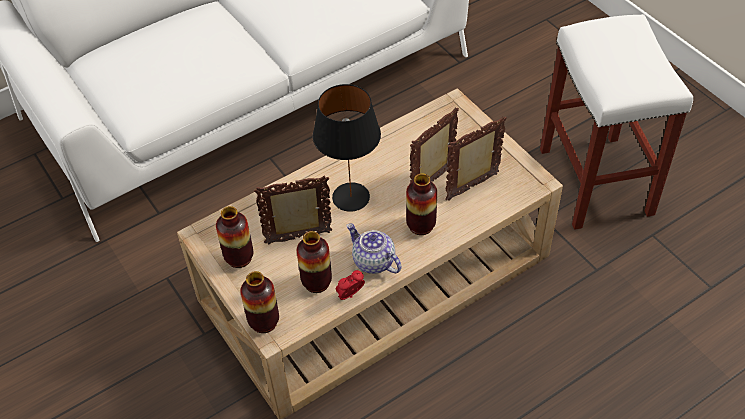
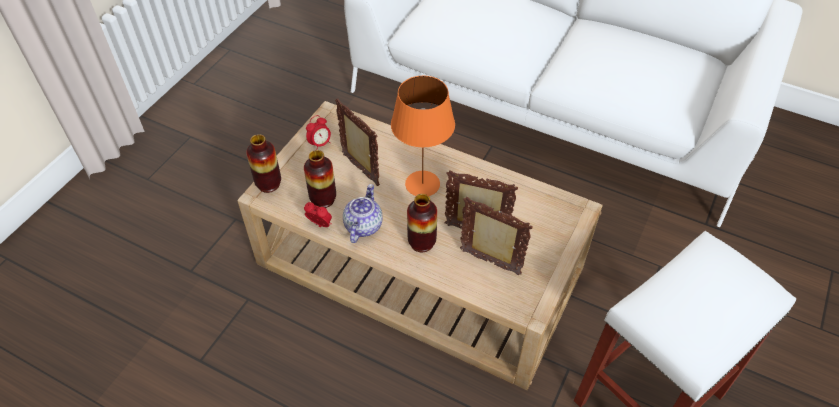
camera: 60 degrees right, 0 degrees up
(239, 258) = (320, 144): vase -> alarm clock
(351, 196) = (423, 184): black table lamp -> orange table lamp

